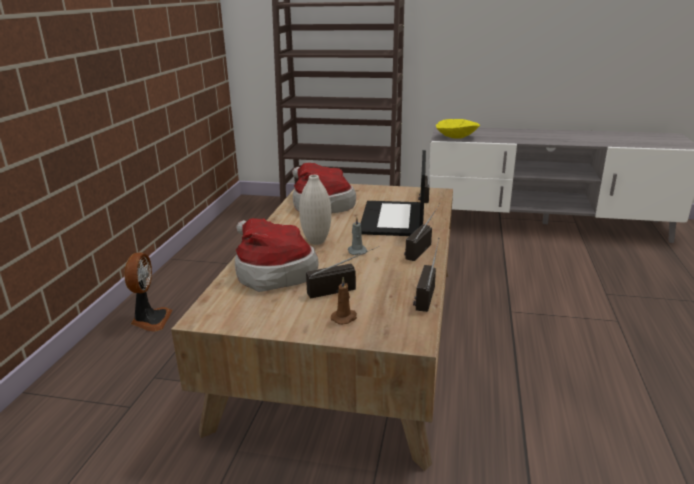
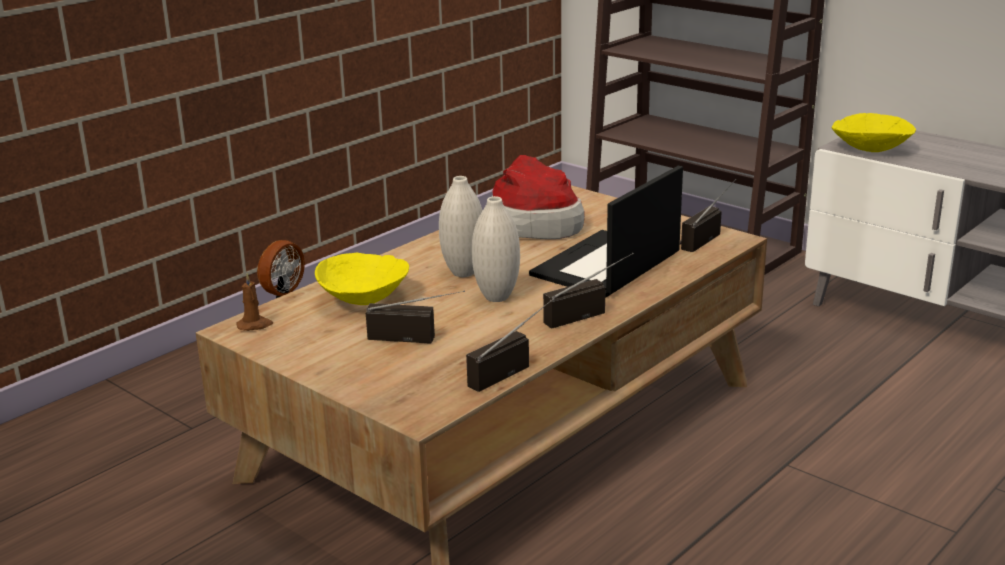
camera: 30 degrees right, 0 degrees up
(272, 273) = (364, 299): hat -> yellow bowl
(344, 318) = (377, 371): brown candle -> brown candle (255, 325)
(356, 251) = (497, 297): grey candle -> white vase

